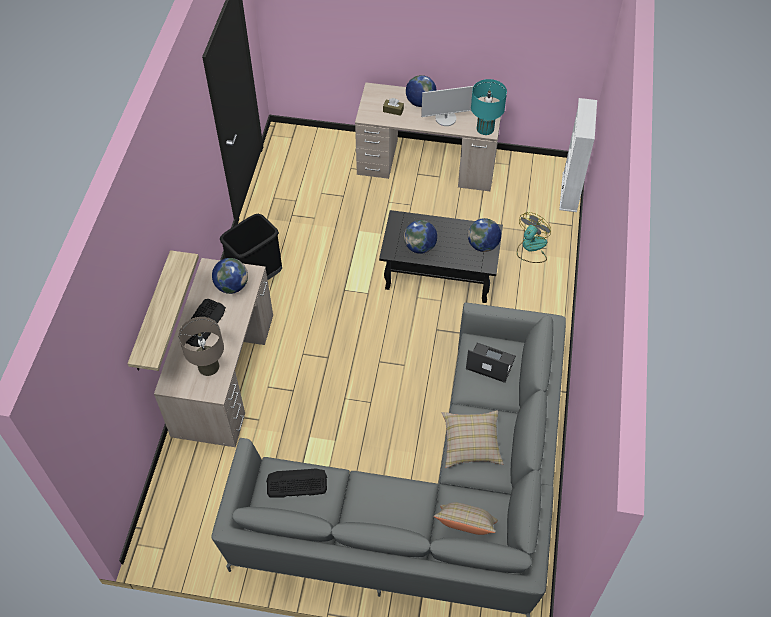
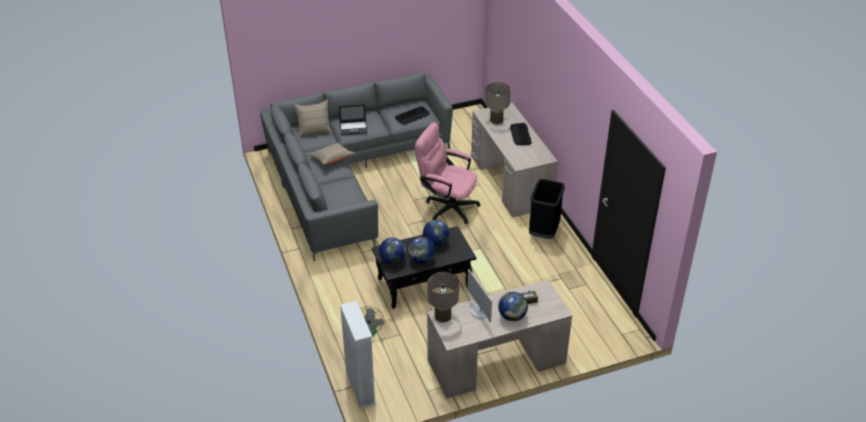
camera: 150 degrees right, 15 degrees down
(152, 313) = (530, 85): shelf -> none
(232, 286) = (523, 155): globe -> globe (421, 260)
(336, 370) = (447, 206): none -> pink office chair
(446, 118) = (480, 311): monitor -> monitor turned 75 degrees counterclockwise
(485, 128) = (443, 316): turquoise table lamp -> beige table lamp
(490, 362) = (344, 197): laptop -> laptop (354, 128)

